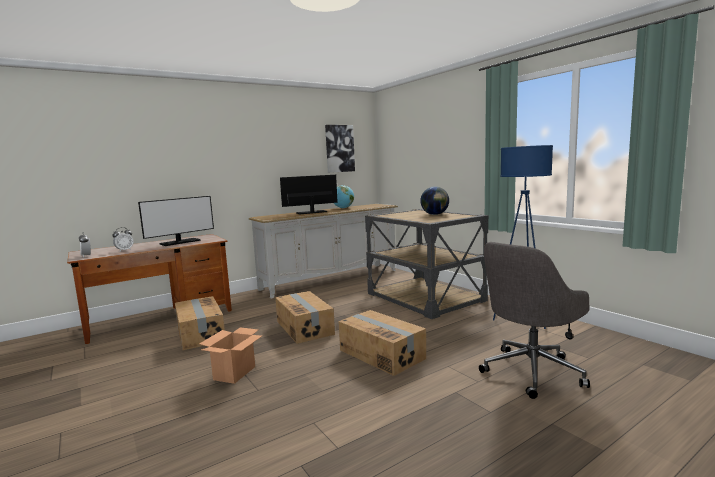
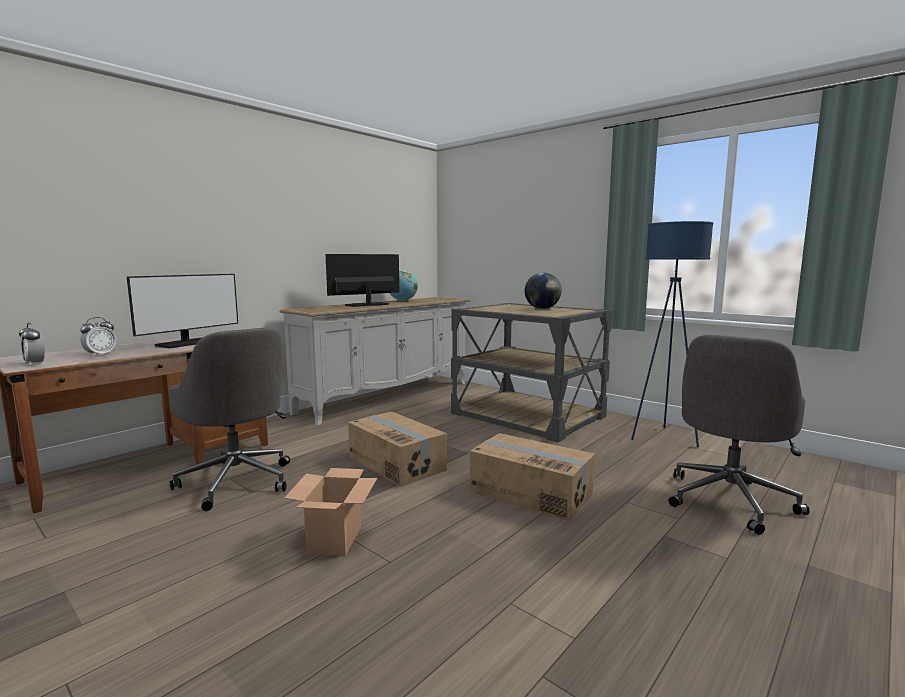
camera: 15 degrees left, 0 degrees up
(200, 334) = (237, 482): cardboard box -> grey office chair
(339, 148) = (395, 221): picture -> none

